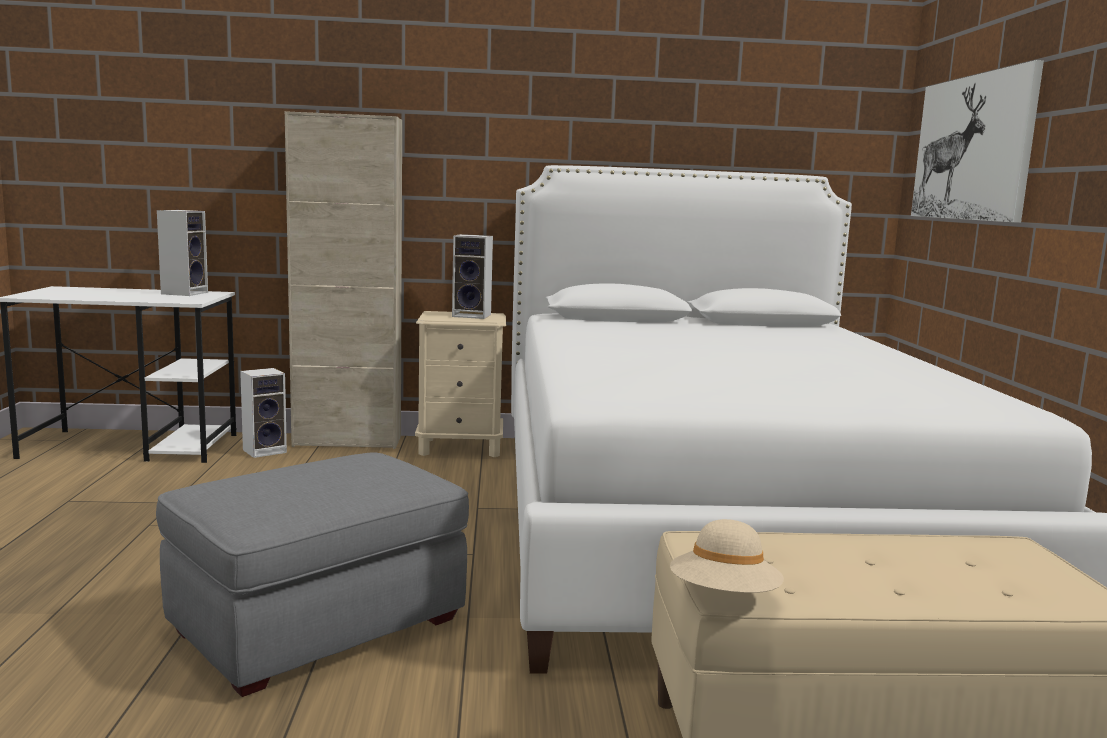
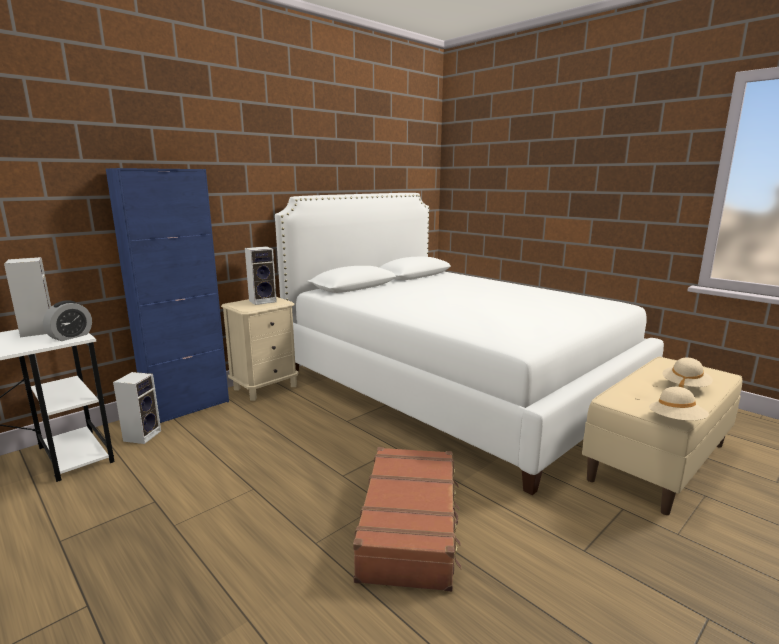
camera: 40 degrees left, 5 degrees up
(190, 300) = (71, 336): none -> alarm clock
(320, 625) = (410, 526): grey ottoman -> brown suitcase
(347, 441) = (187, 408): beige cabinet -> blue cabinet
(920, 580) = (685, 386): none -> beige hat
(972, 148) = (496, 178): picture -> none

